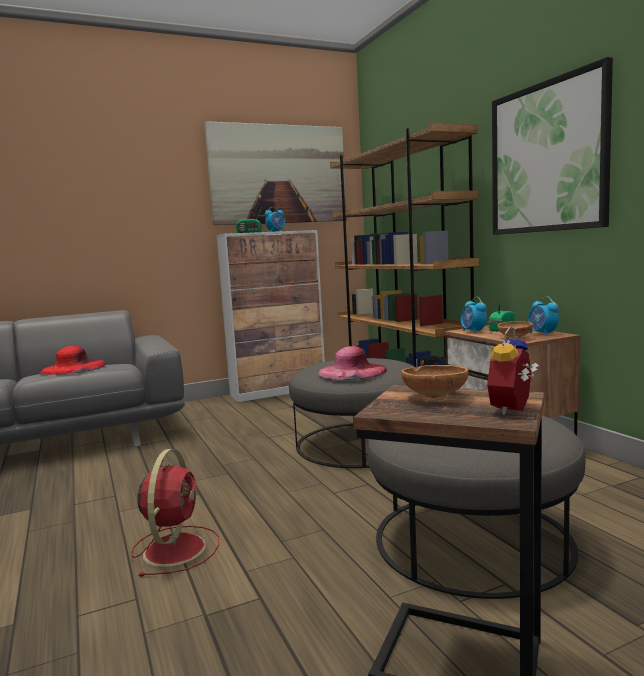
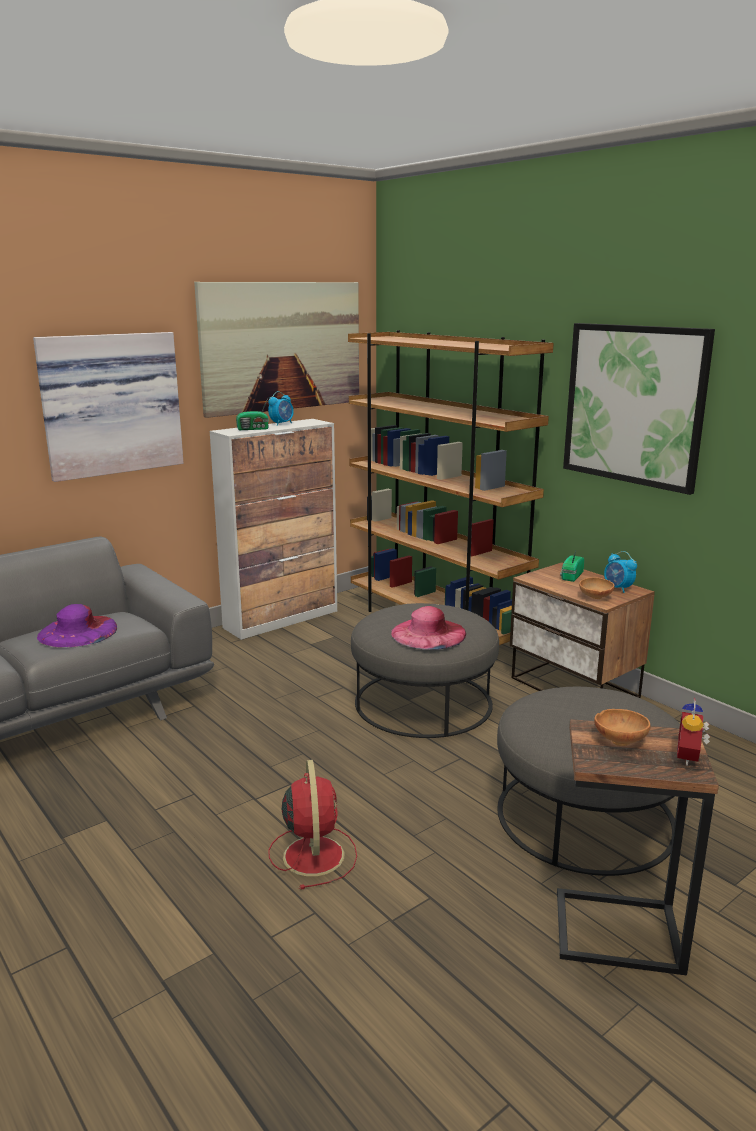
camera: 15 degrees left, 10 degrees up
(73, 368) = (78, 631): red hat -> purple hat
(136, 210) = (110, 404): none -> picture
(473, 331) = (545, 581): alarm clock -> none

